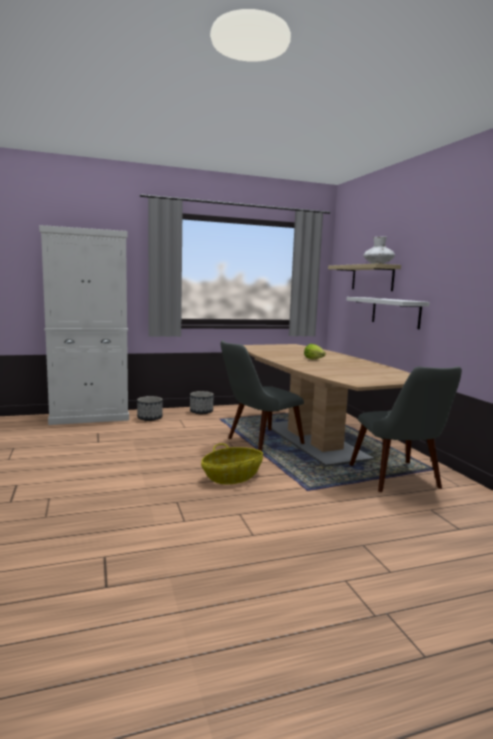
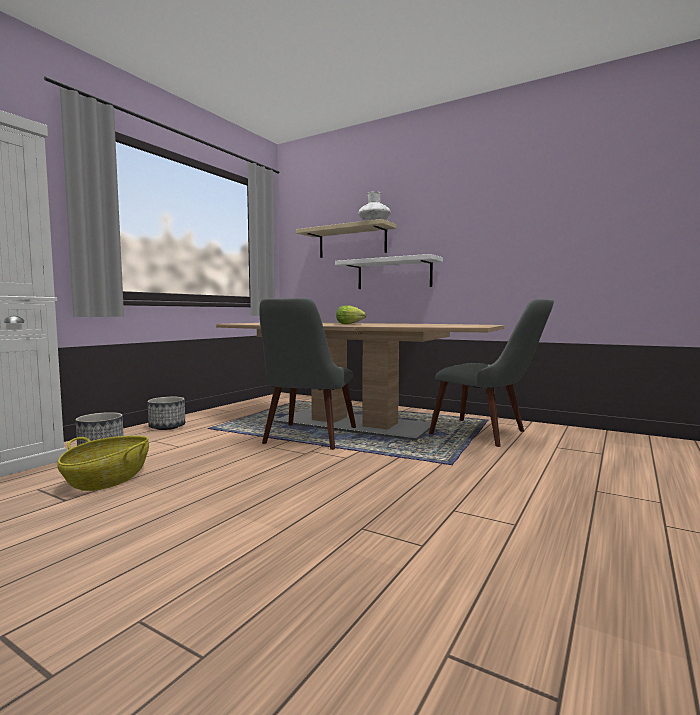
camera: 40 degrees left, 5 degrees down
(232, 477) = (358, 478): basket -> basket (108, 479)

